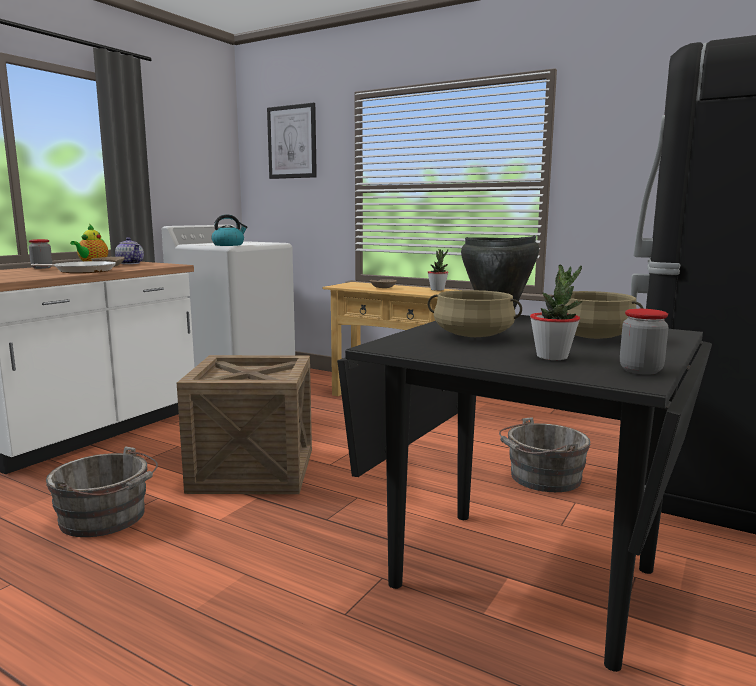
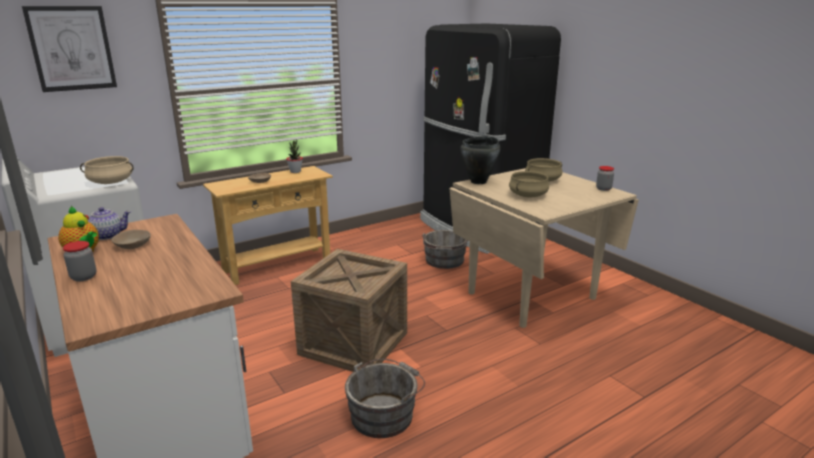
camera: 65 degrees left, 10 degrees up
(82, 271) = (168, 257): frying pan -> none
(229, 245) = (110, 182): kettle -> beige cooking pot
(524, 576) = (530, 295): black dining table -> beige dining table
(552, 357) = (577, 194): potted plant -> none

